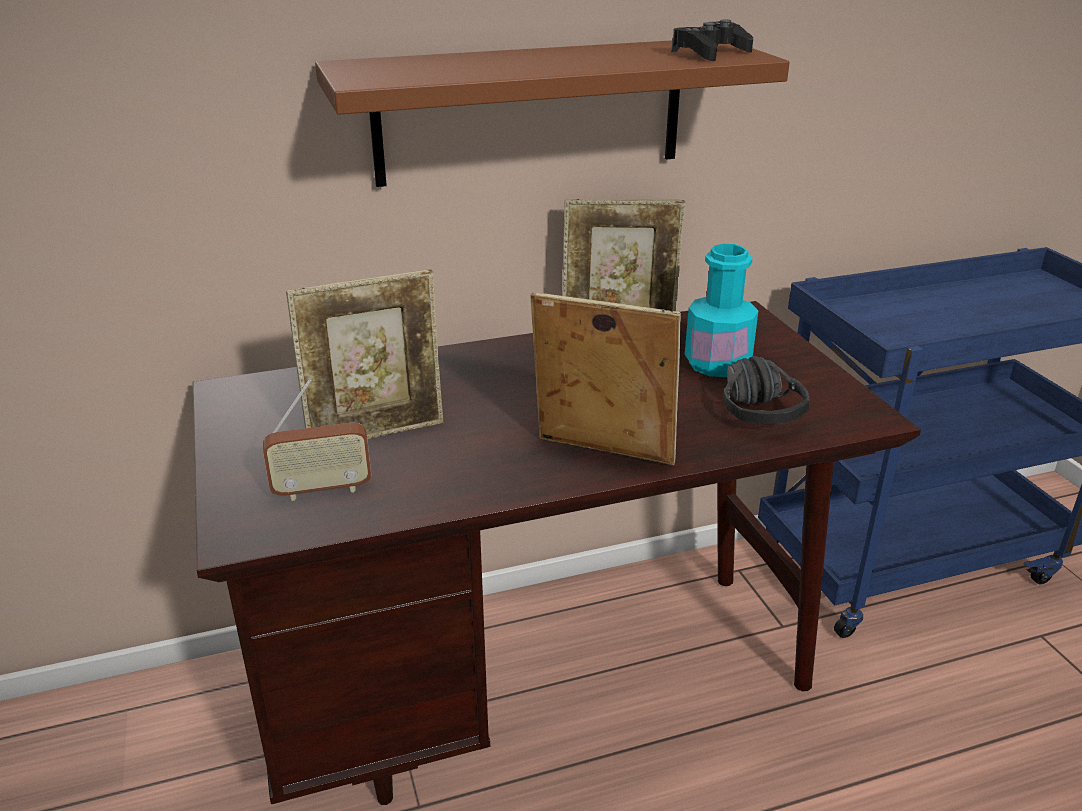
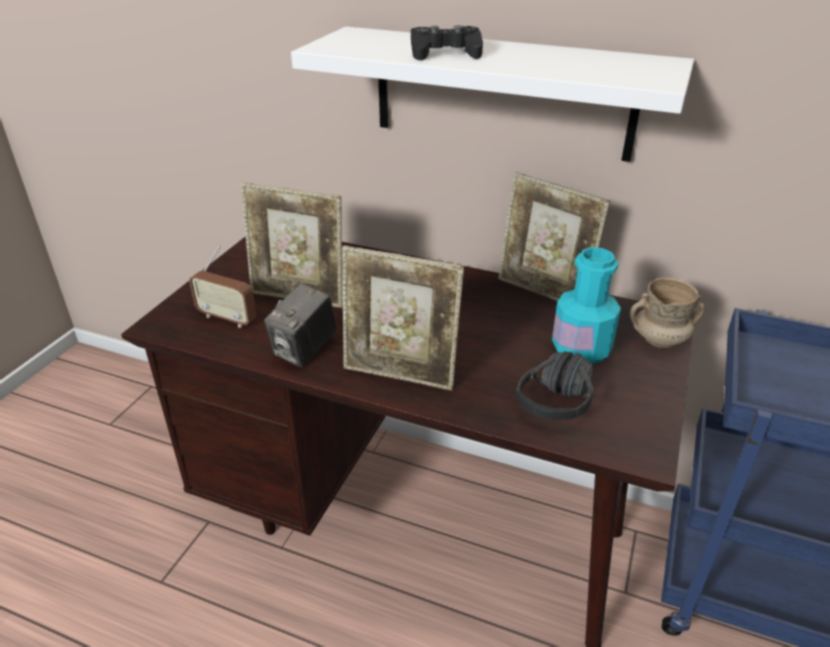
camera: 40 degrees right, 5 degrees up
(469, 478) = (304, 350): none -> camera
(530, 111) = (502, 93): brown shelf -> white shelf
(602, 454) = (400, 375): picture frame -> picture frame turned 135 degrees clockwise
(710, 53) = (631, 72): black game controller -> black game controller (445, 53)
(763, 332) = (659, 340): none -> beige mug

